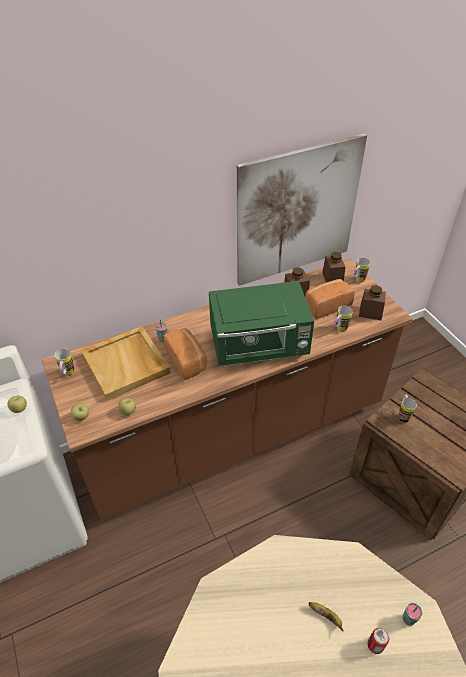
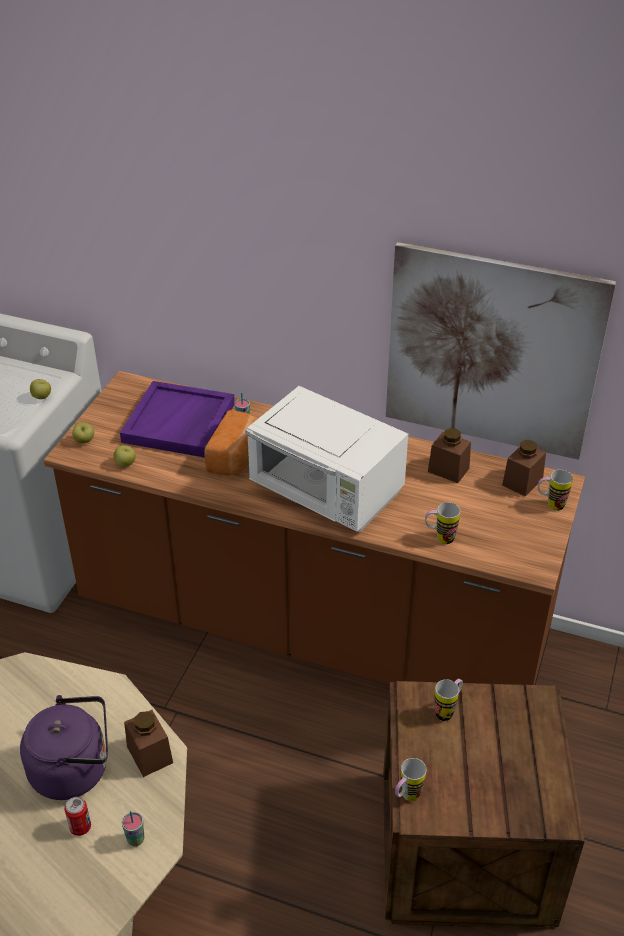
camera: 45 degrees right, 5 degrees down
(68, 375) = (120, 398): mug -> mug (407, 797)
(126, 364) = (179, 423): beige tray -> purple tray
(260, 346) = (327, 493): green microwave -> white microwave
(326, 305) = (465, 504): bread -> none
(326, 616) = (75, 769): banana -> purple kettle
(370, 312) = (509, 547): brown jar -> brown jar (150, 754)

